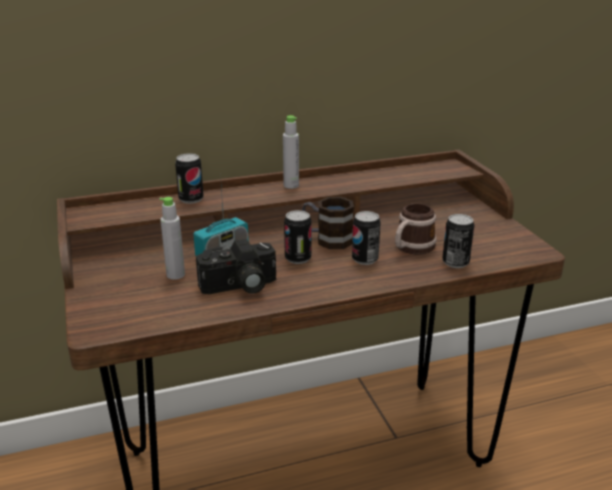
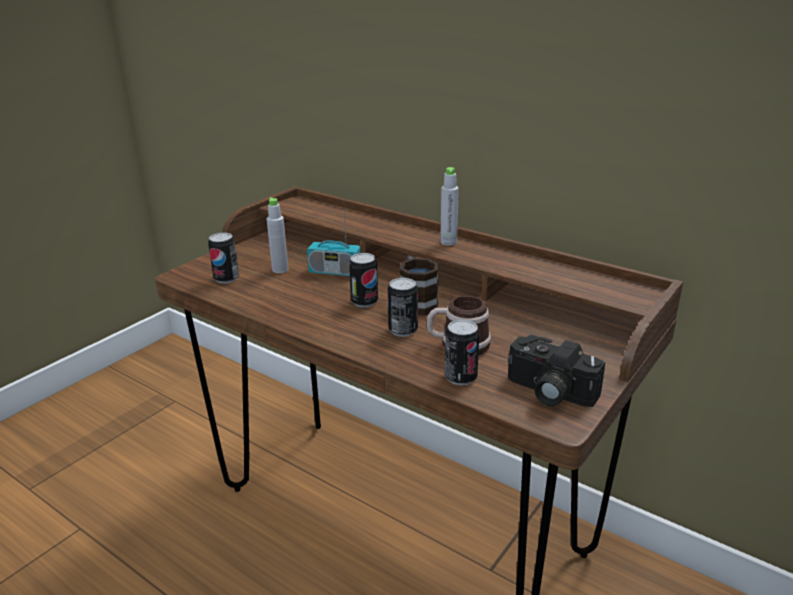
camera: 55 degrees right, 0 degrees up
(191, 199) = (362, 220): can -> can (226, 279)
(239, 287) = (289, 297): camera -> camera (548, 392)

